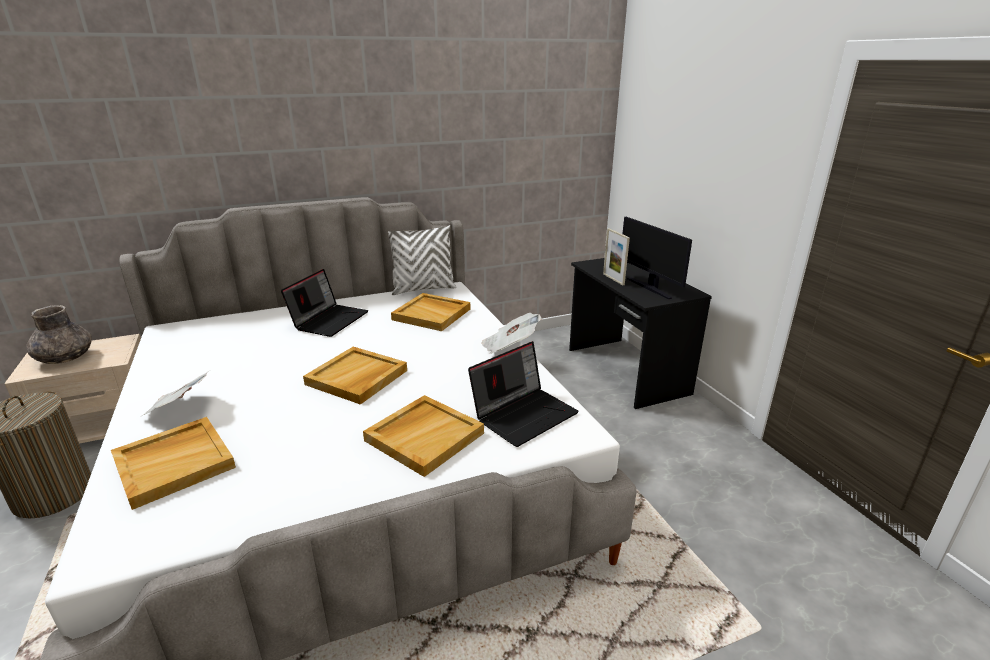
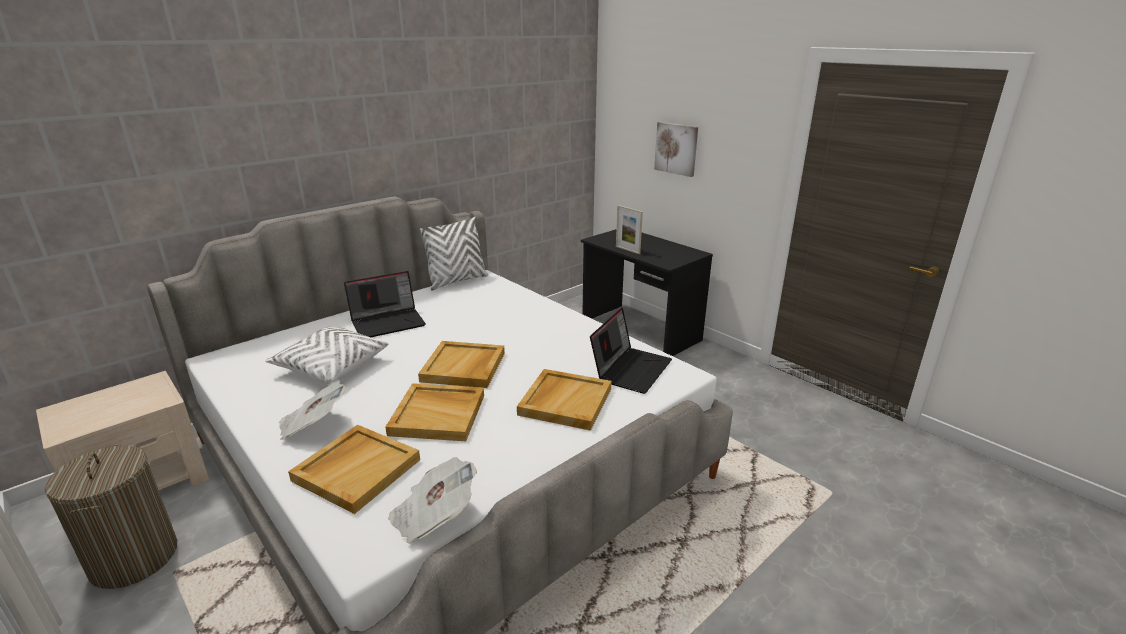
camera: 20 degrees left, 0 degrees up
(65, 358) = (98, 410): grey vase -> none
(244, 354) = (331, 367): none -> white pillow
(329, 320) = (388, 322): laptop -> laptop turned 60 degrees clockwise
(432, 314) = (485, 302): beige tray -> beige tray (439, 414)
(509, 346) = (577, 319): newspaper -> newspaper (433, 516)
(650, 288) = (662, 253): monitor -> none
(687, 169) = (676, 148): none -> picture

